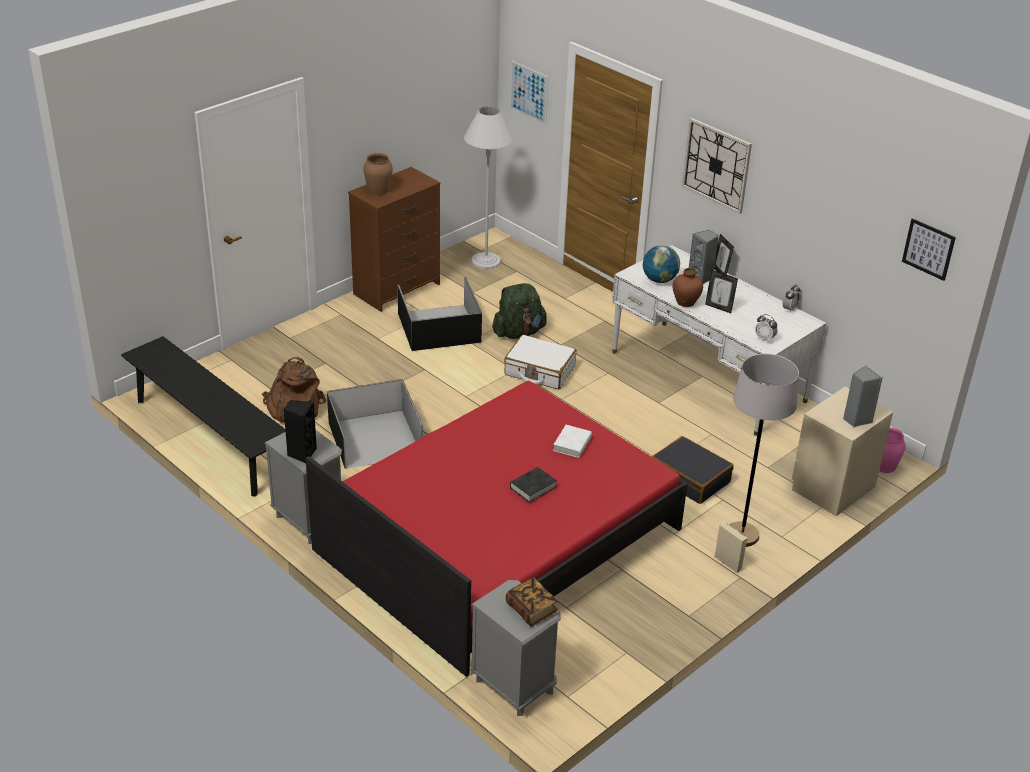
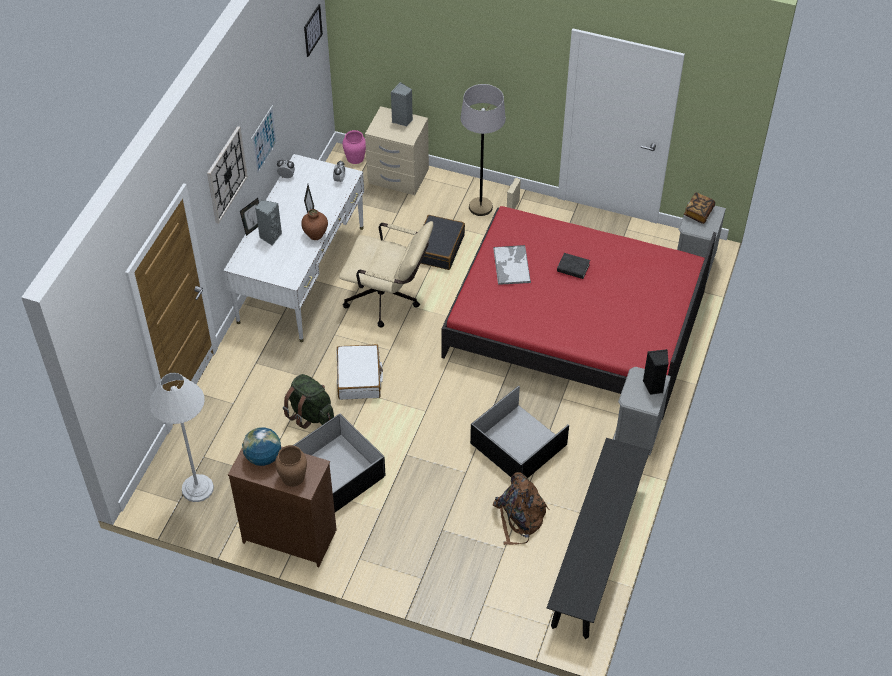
camera: 115 degrees left, 15 degrees up
(529, 92) = (113, 365): picture -> picture (264, 140)
(572, 444) = (511, 265): white book -> tray
(632, 419) = (388, 300): none -> beige office chair
(659, 280) = (289, 260): globe -> globe (263, 457)

